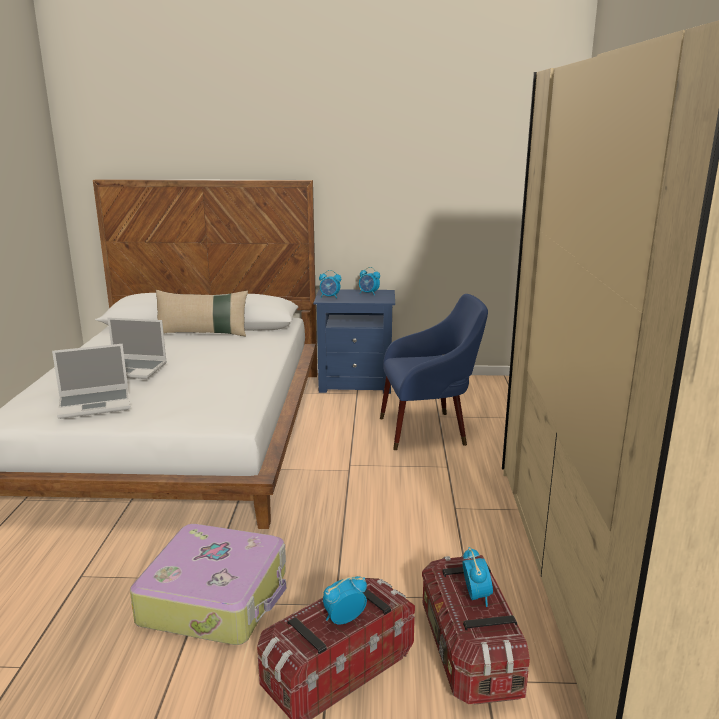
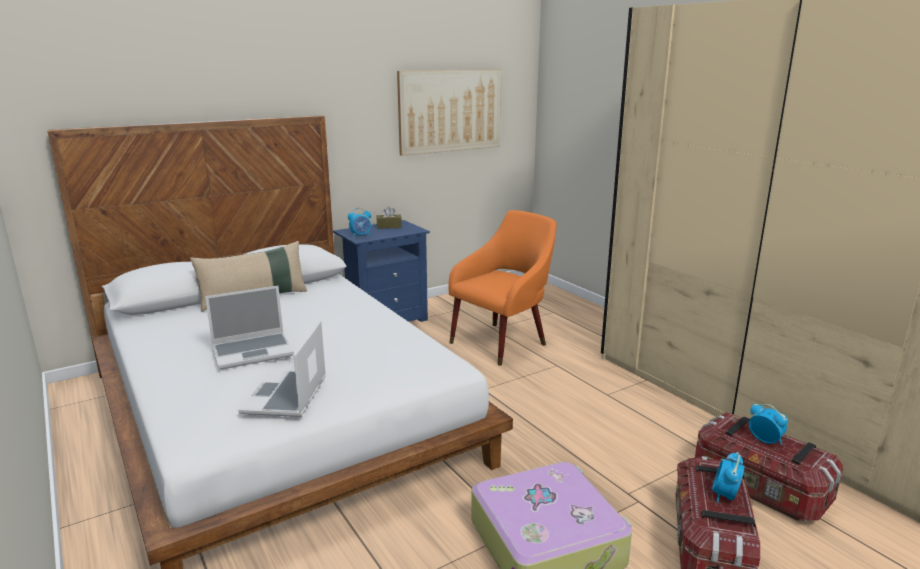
camera: 35 degrees left, 0 degrees up
(96, 404) = (286, 396): laptop -> laptop turned 150 degrees clockwise
(369, 293) = (389, 226): alarm clock -> brown tissue box
(429, 430) = (502, 341): blue armchair -> orange armchair
(458, 183) = (450, 111): none -> picture

